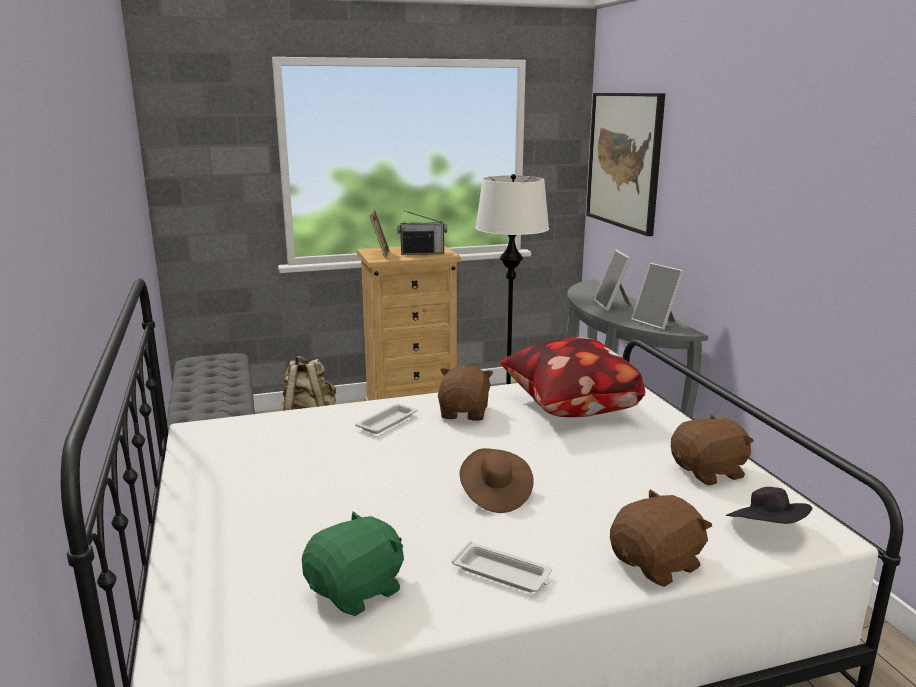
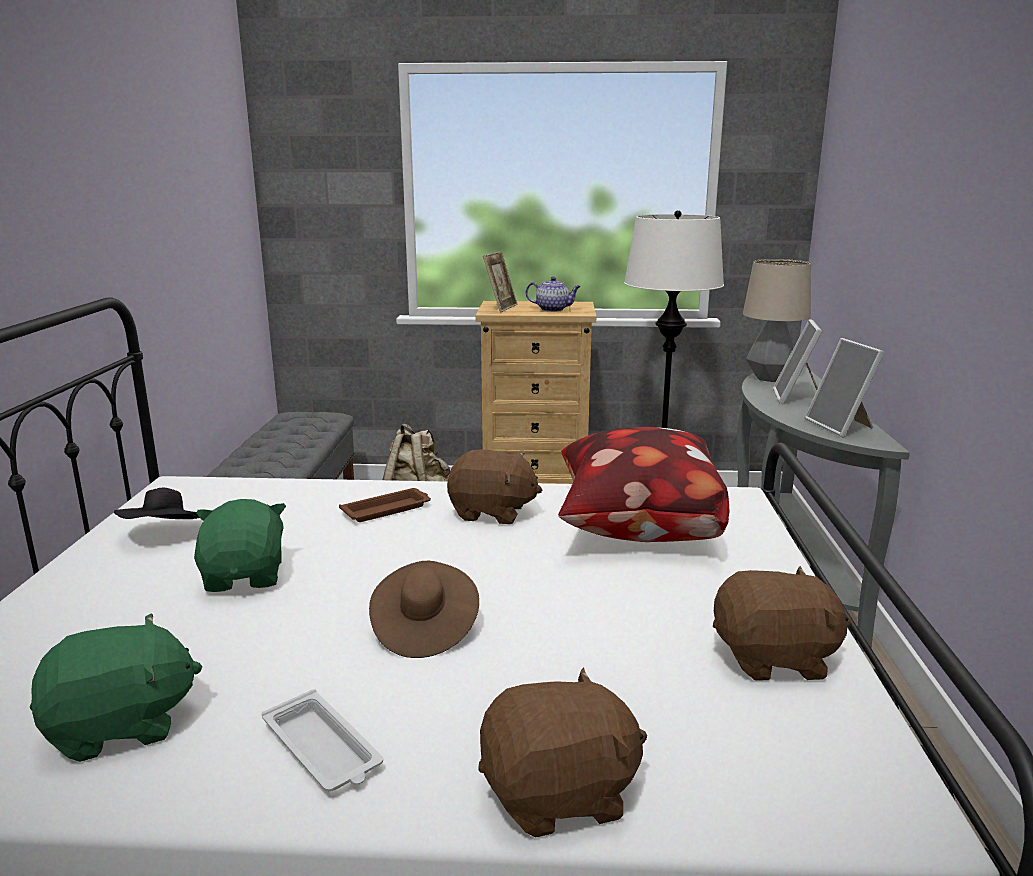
camera: 20 degrees right, 0 degrees up
(333, 484) = (245, 576): none -> green plush toy
(388, 422) = (387, 509): white tray -> brown tray
(422, 253) = (553, 309): radio -> teapot
(465, 413) = (492, 512): brown plush toy -> brown plush toy turned 75 degrees clockwise
(583, 292) = (769, 378): none -> table lamp
(624, 160) = (848, 196): picture -> none
(766, 530) = (797, 781): black hat -> black hat (166, 535)

